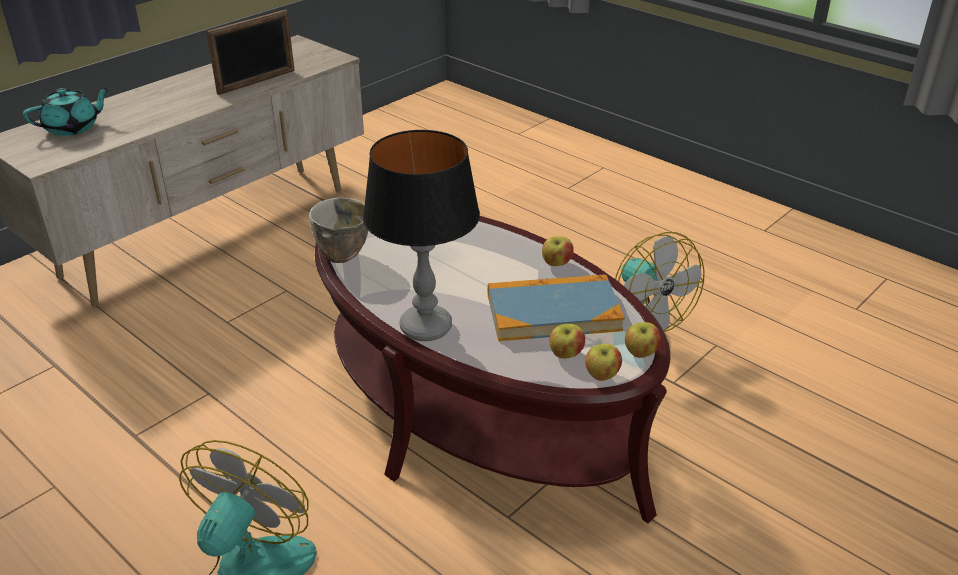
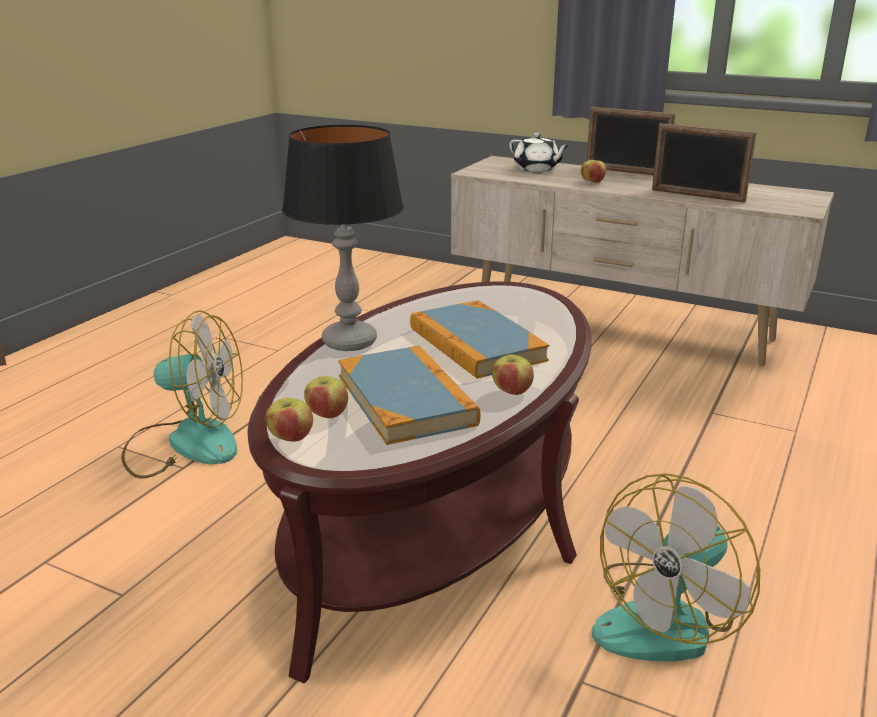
camera: 75 degrees right, 10 degrees down
(73, 128) = (537, 168): turquoise teapot -> white teapot
(142, 90) = (626, 172): none -> picture frame
(341, 258) = (449, 294): bowl -> none
(463, 264) = (476, 344): none -> book
(641, 353) = (342, 460): apple -> apple (592, 182)

